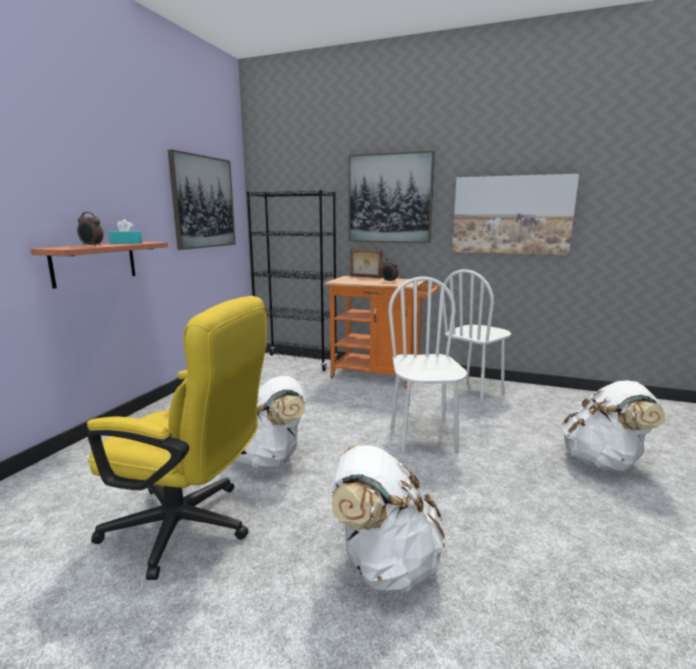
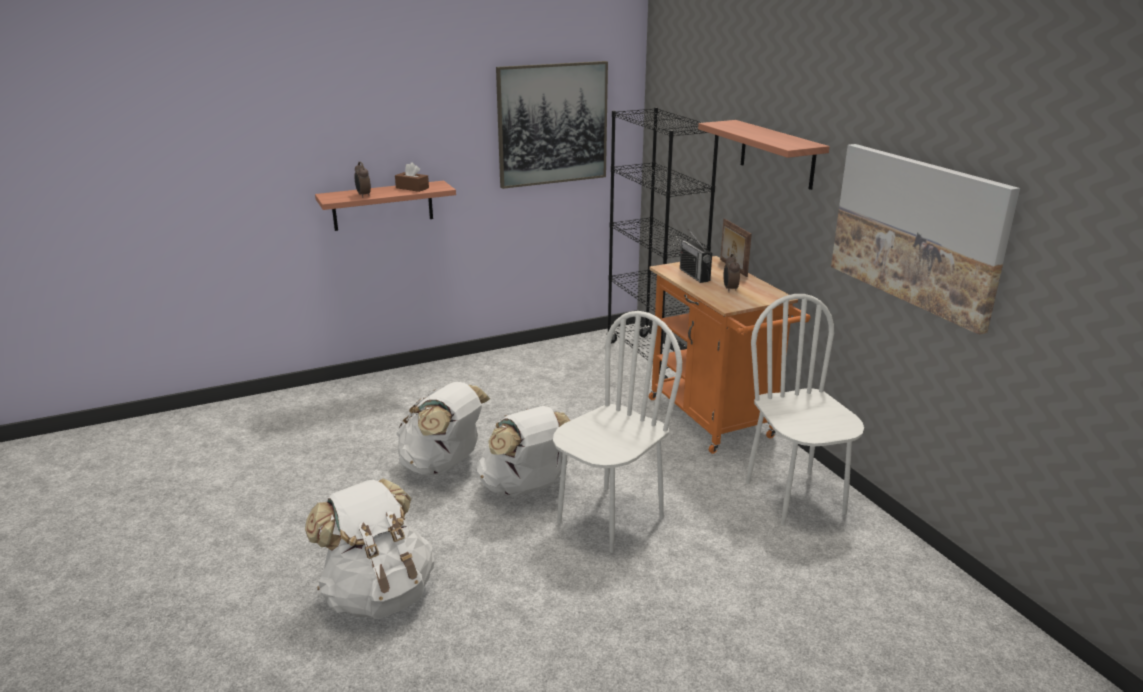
camera: 45 degrees right, 10 degrees up
(126, 243) = (412, 188): turquoise tissue box -> brown tissue box
(191, 528) = (318, 490): yellow office chair -> none
(357, 281) = (694, 275): none -> radio
(389, 199) = (777, 154): picture -> shelf
(473, 390) = (795, 497): white chair -> white chair turned 75 degrees clockwise
(603, 462) = (745, 665): white backpack -> white backpack (525, 488)

